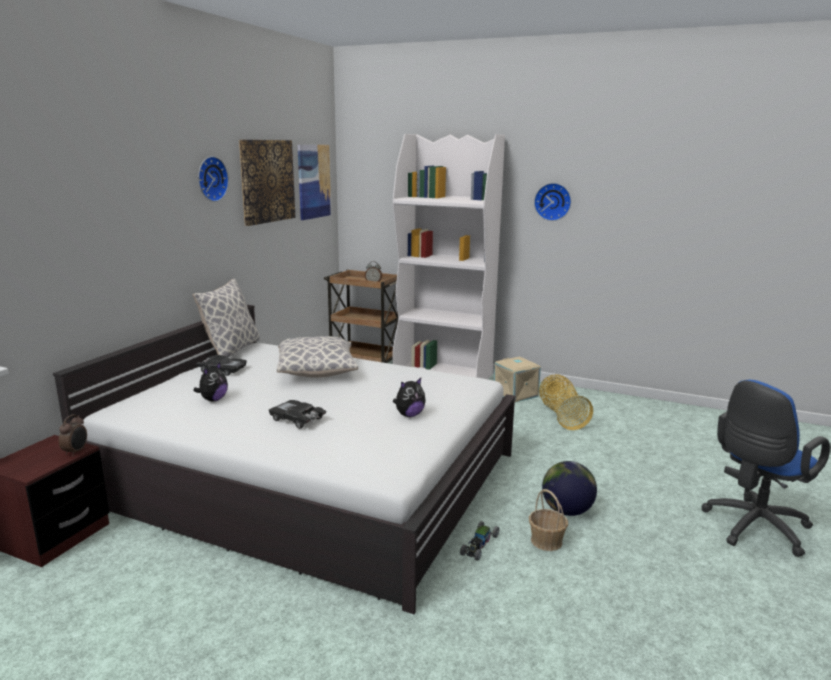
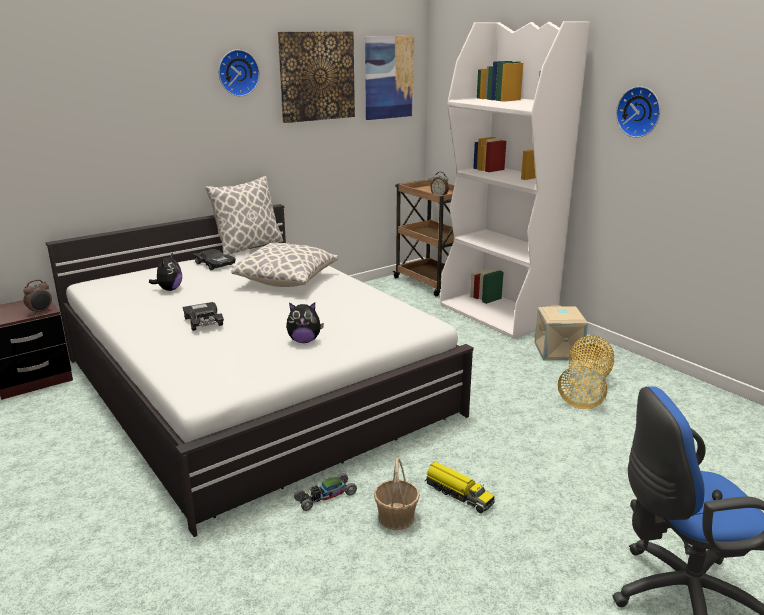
camera: 30 degrees right, 5 degrees up
(213, 399) = (169, 289): plush toy -> plush toy turned 45 degrees counterclockwise
(566, 511) = (458, 494): globe -> toy truck

